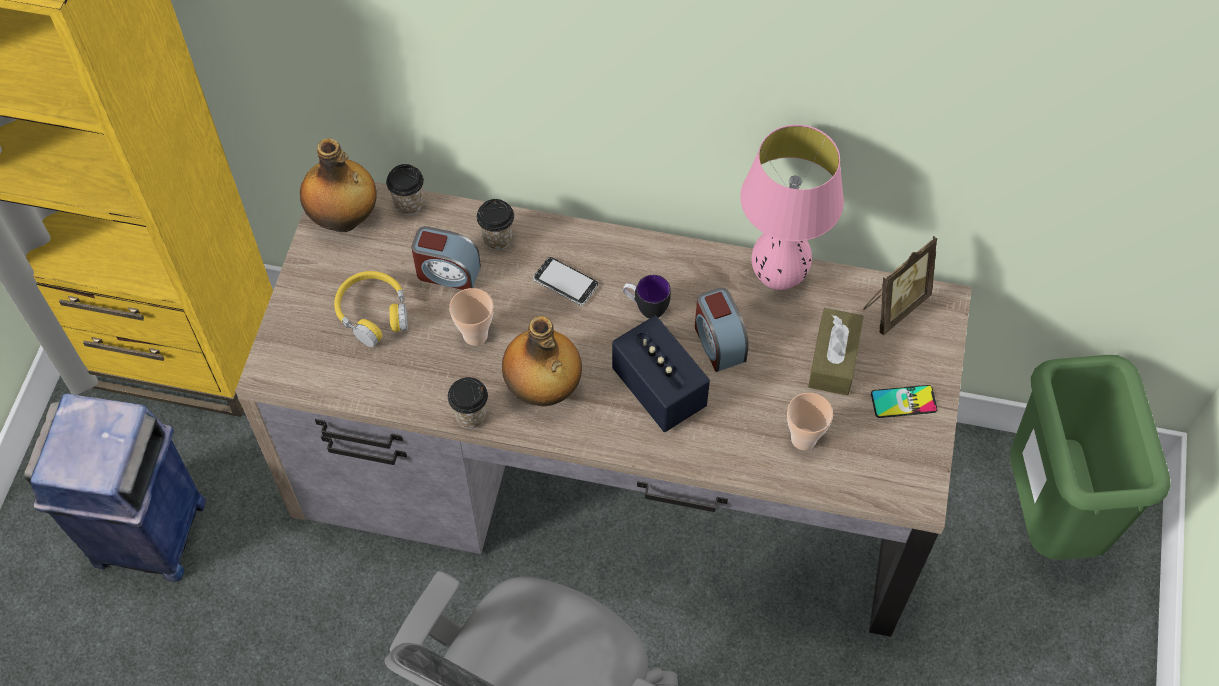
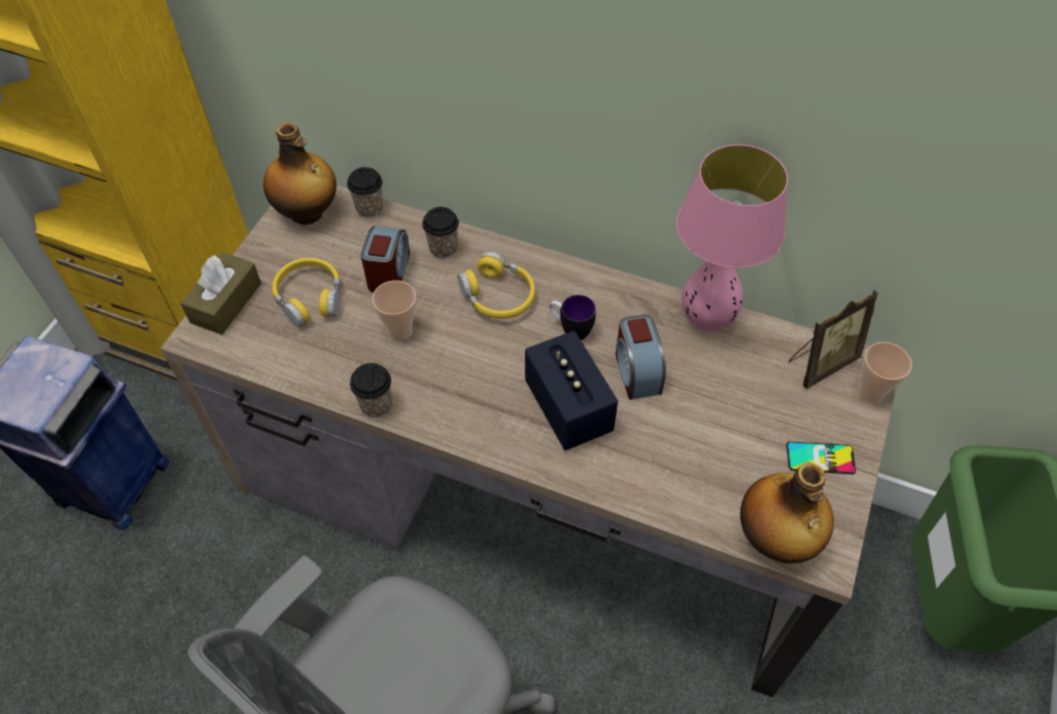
camera: 10 degrees right, 5 degrees down
(447, 272) = (389, 272): alarm clock -> alarm clock turned 105 degrees counterclockwise
(543, 389) = (453, 391): bottle -> bottle (774, 539)
(565, 282) = (498, 296): phone -> yellow headphones
(803, 439) = (709, 480): cup -> cup (870, 393)
(833, 359) = (752, 405): brown tissue box -> brown tissue box (226, 303)

